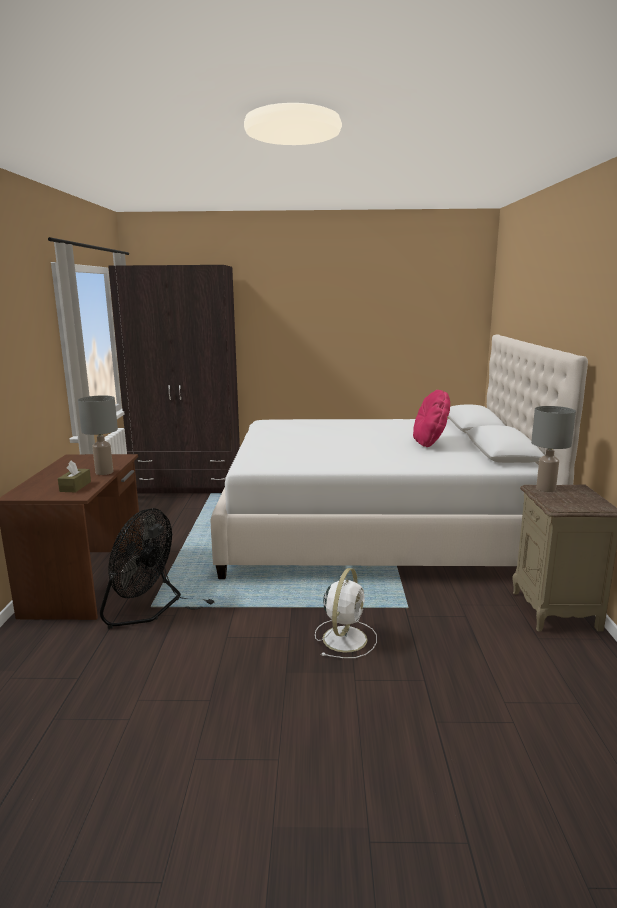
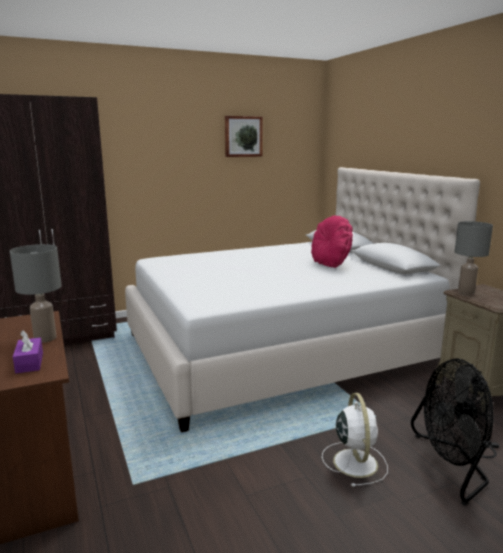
camera: 25 degrees left, 0 degrees up
(75, 486) = (29, 363): brown tissue box -> purple tissue box
(157, 605) = (138, 480): black fan -> black fan (456, 463)
(390, 298) = (243, 136): none -> picture

